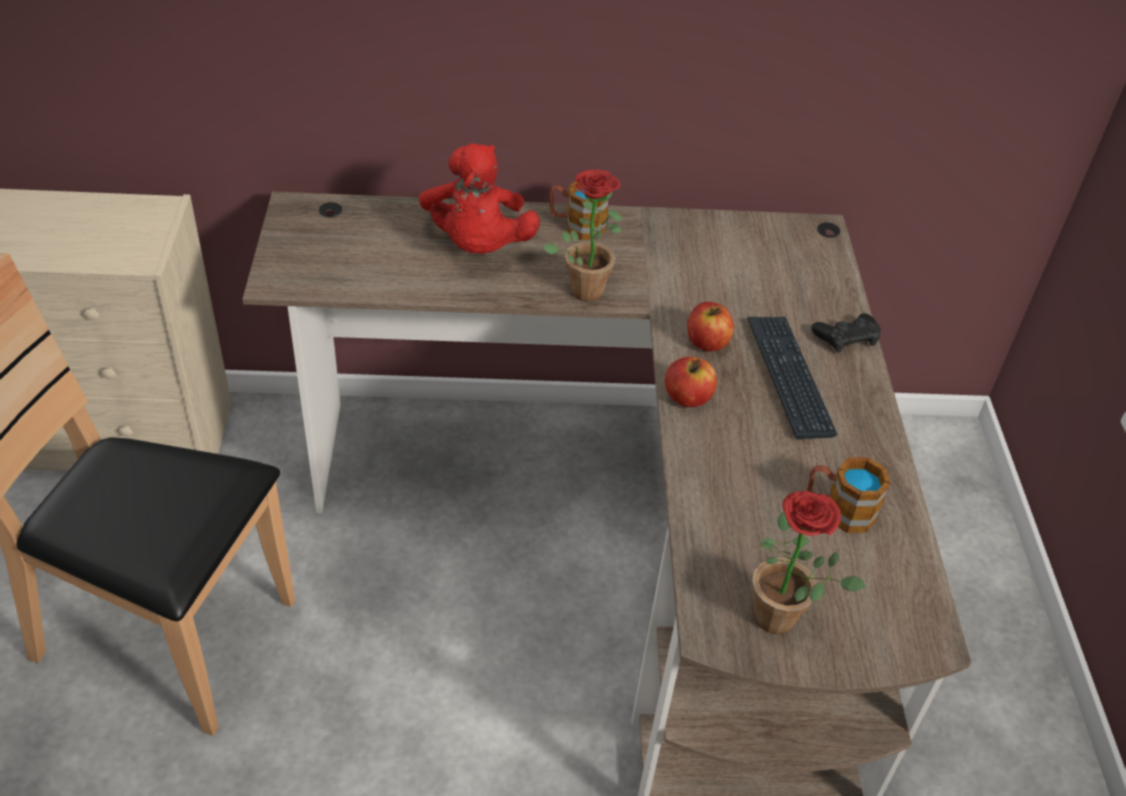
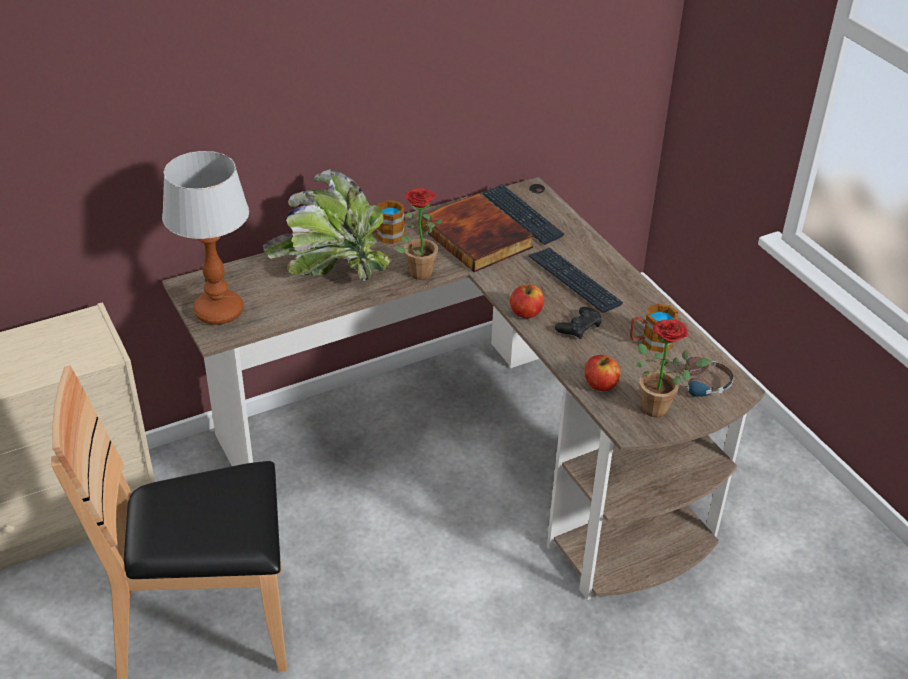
camera: 25 degrees left, 5 degrees down
(304, 252) = (219, 311): none -> table lamp
(477, 246) = (331, 269): red plush toy -> potted plant
(699, 269) = (478, 237): none -> book
(706, 342) = (514, 278): apple -> apple (600, 384)
(780, 260) = (521, 216): none -> keyboard
(846, 338) = (590, 248): black game controller -> black game controller (579, 327)
(866, 604) = (696, 384): none -> headphones

